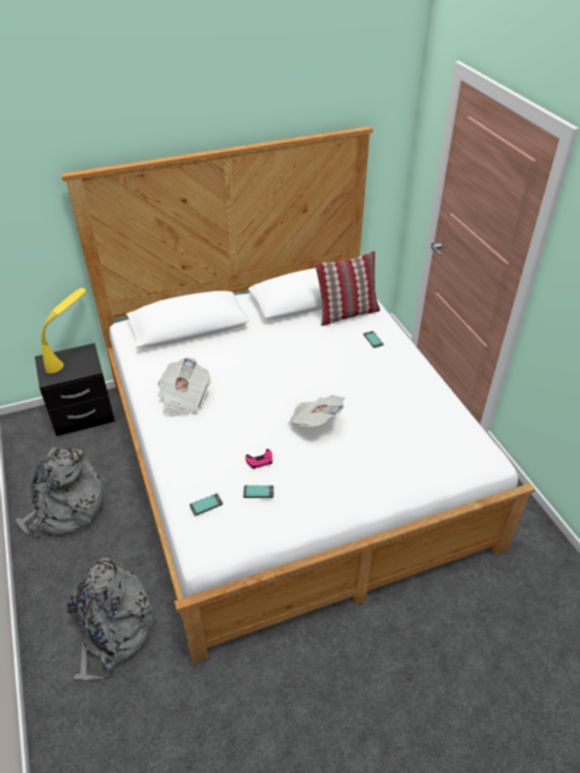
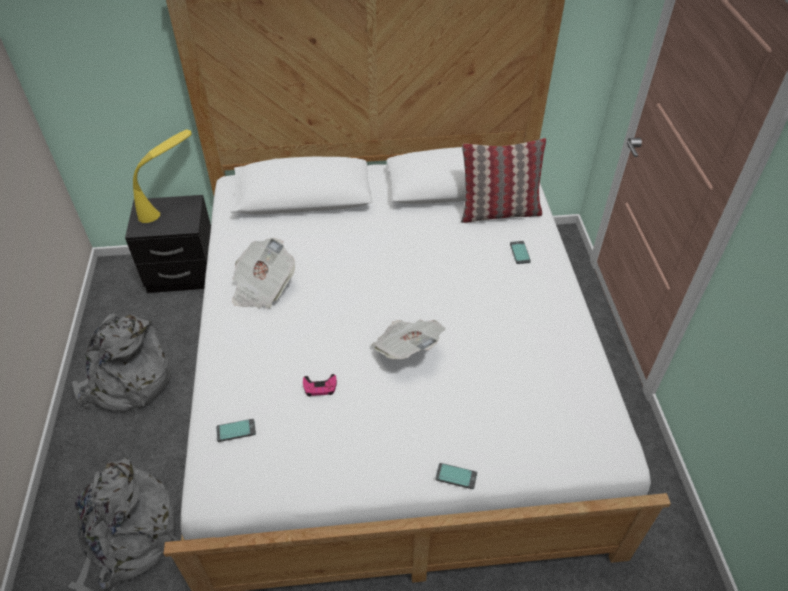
camera: 15 degrees right, 5 degrees up
(258, 492) = (303, 428): phone -> phone (456, 476)

